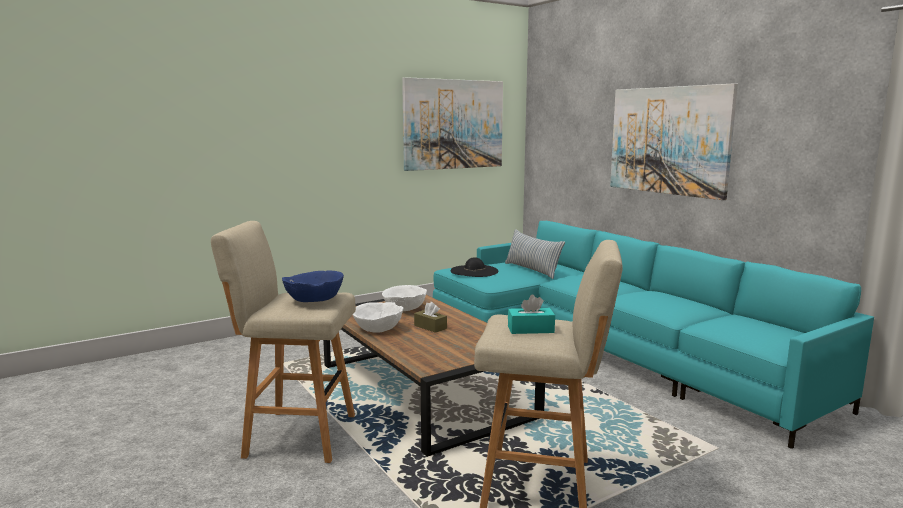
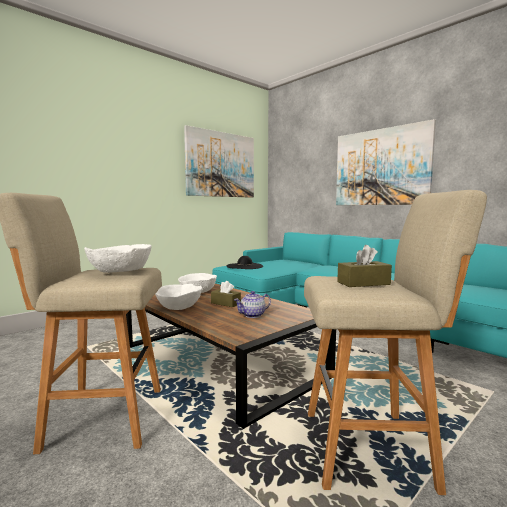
camera: 10 degrees left, 5 degrees down
(314, 300) = (120, 272): blue bowl -> white bowl
(453, 344) = (253, 315): none -> teapot
(530, 329) = (363, 283): turquoise tissue box -> brown tissue box
(532, 270) = (287, 264): pillow -> none

